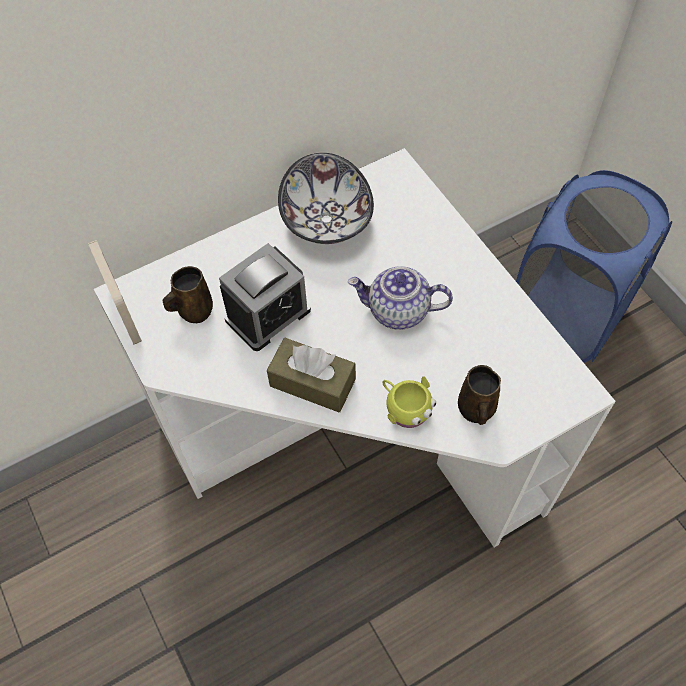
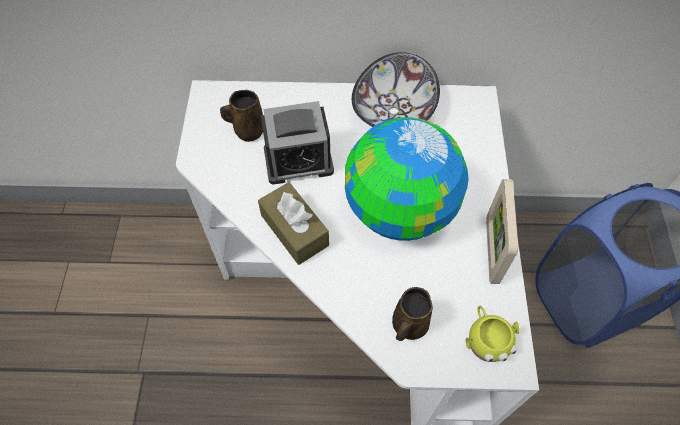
camera: 30 degrees right, 0 degrees up
(125, 315) = (199, 109): picture frame -> picture frame (491, 250)
(398, 311) = (400, 210): teapot -> globe
(405, 408) = (352, 291): yellow mug -> yellow mug (486, 339)

